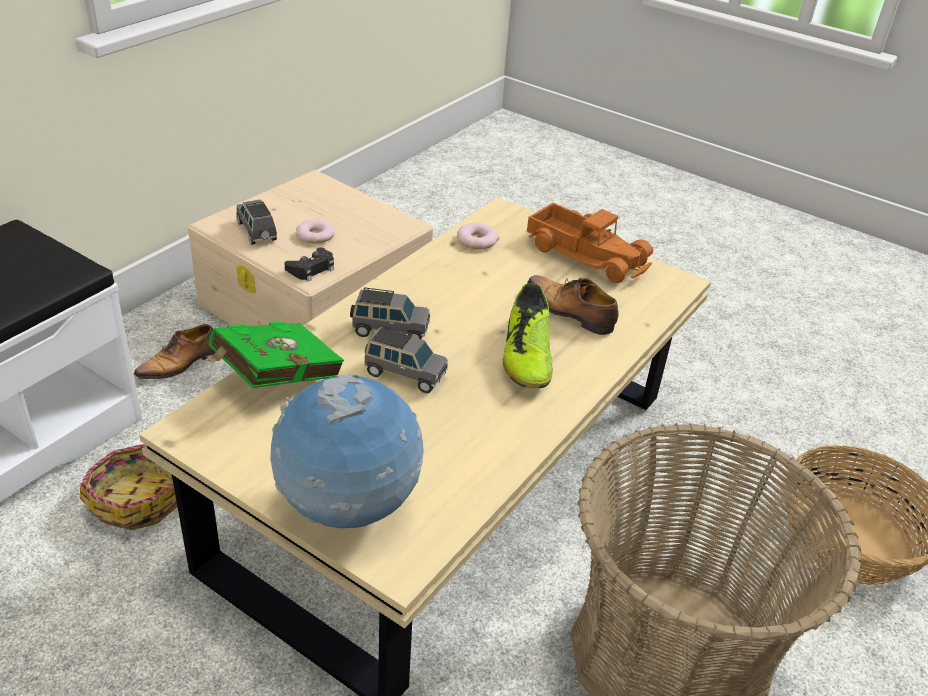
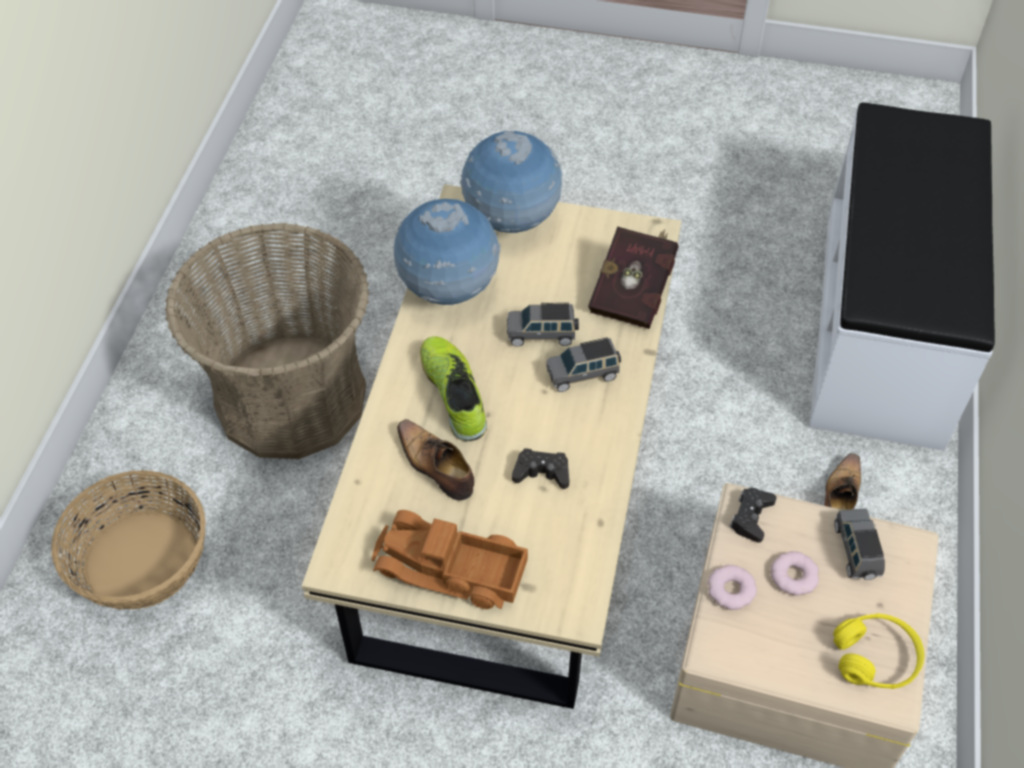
camera: 160 degrees right, 15 degrees up
(139, 498) = (738, 362): basket -> none
(257, 232) = (856, 551): grey toy car -> grey toy car turned 135 degrees counterclockwise
(273, 379) = (634, 292): green book -> red book
(305, 193) = (875, 658): none -> yellow headphones
(477, 240) = (578, 540): donut -> donut (731, 590)
(479, 281) = (542, 472): none -> black game controller
(481, 452) = (448, 291): none -> globe
(570, 312) = (435, 466): shoe -> shoe turned 150 degrees counterclockwise

